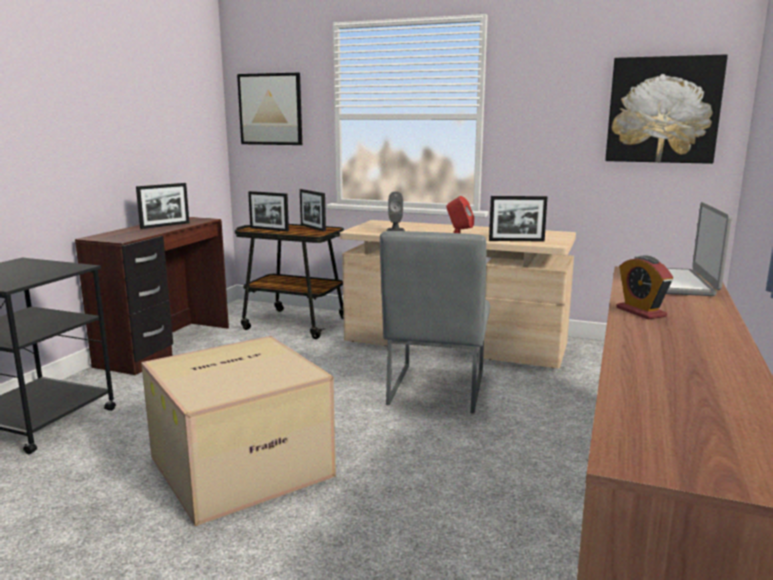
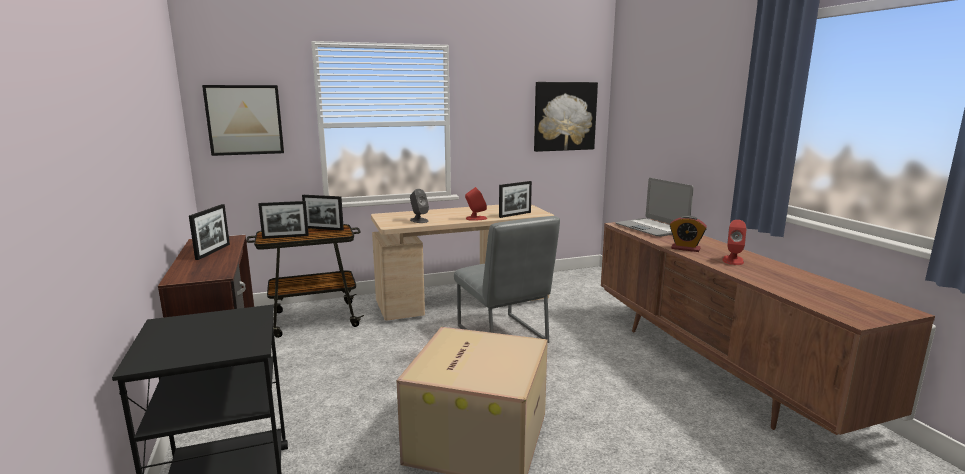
camera: 40 degrees left, 0 degrees up
(673, 340) = (733, 260): none -> red speaker

